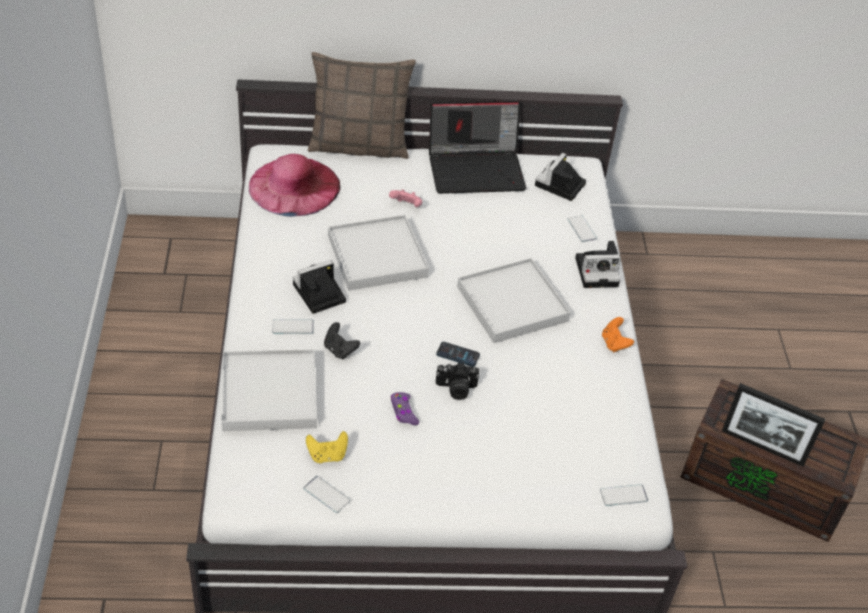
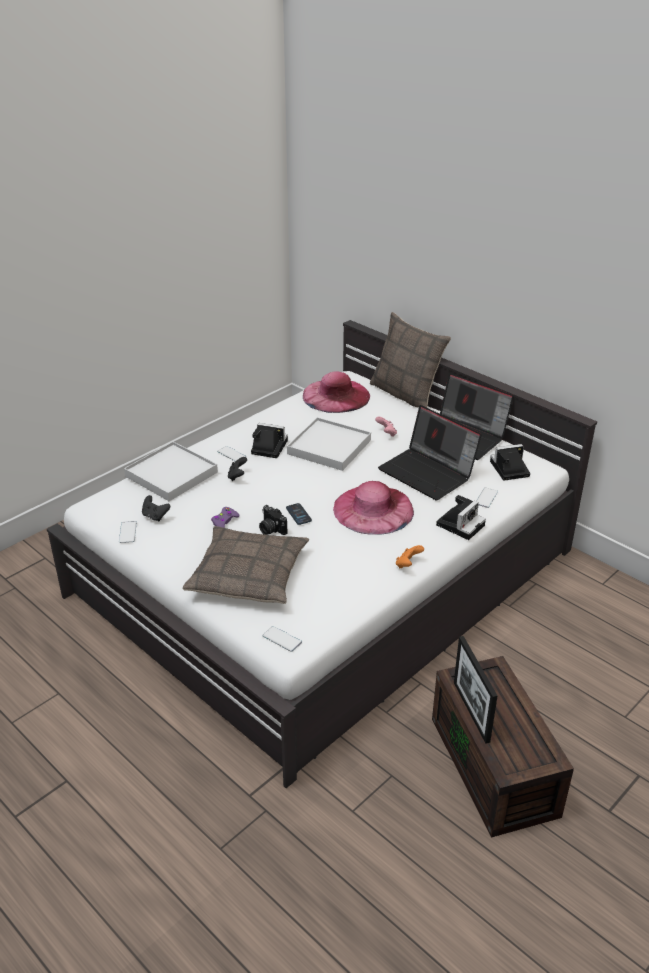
camera: 50 degrees right, 10 degrees down
(327, 455) = (155, 516): yellow game controller -> black game controller
(503, 231) = (428, 473): none -> laptop
(507, 453) = (248, 575): none -> pillow
(512, 303) = (373, 509): white tray -> pink hat
(598, 271) = (460, 524): camera -> camera turned 90 degrees counterclockwise

